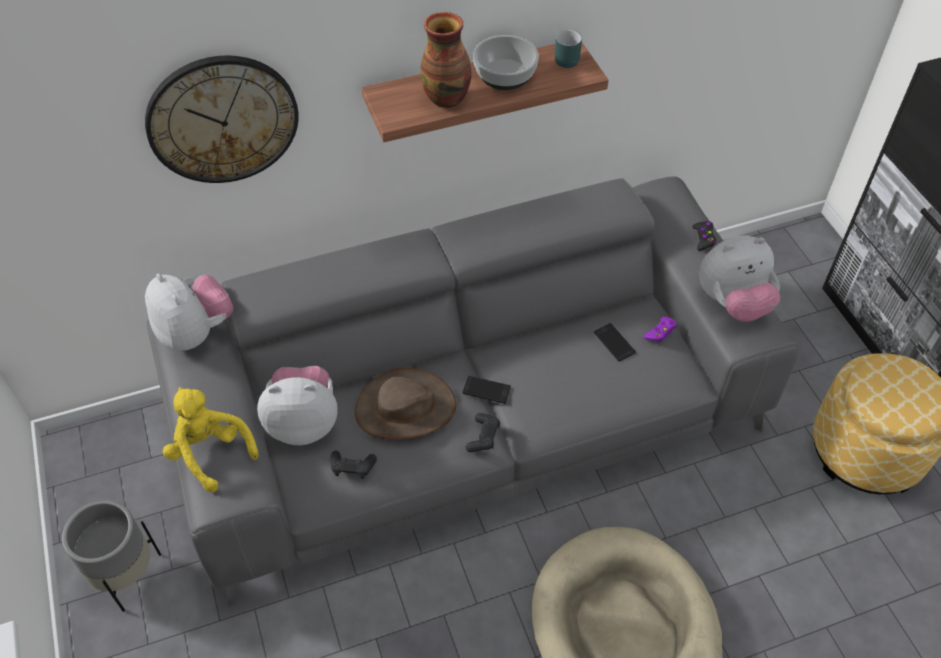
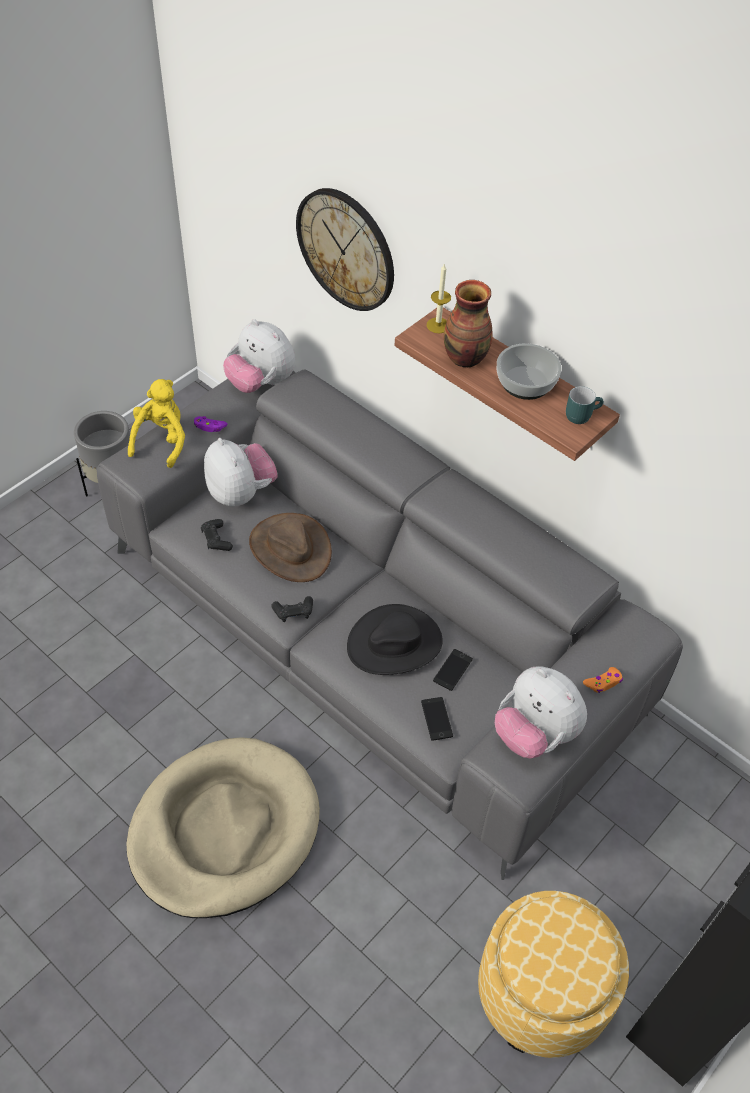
camera: 60 degrees right, 0 degrees up
(196, 332) = (261, 383): plush toy -> plush toy turned 105 degrees clockwise
(389, 98) = (438, 325): none -> candle
(486, 390) = (342, 596): phone -> phone (436, 719)
(563, 372) = (394, 643): none -> black hat
(660, 332) = (489, 703): purple game controller -> purple game controller (209, 427)
(703, 238) = (603, 682): black game controller -> orange game controller

